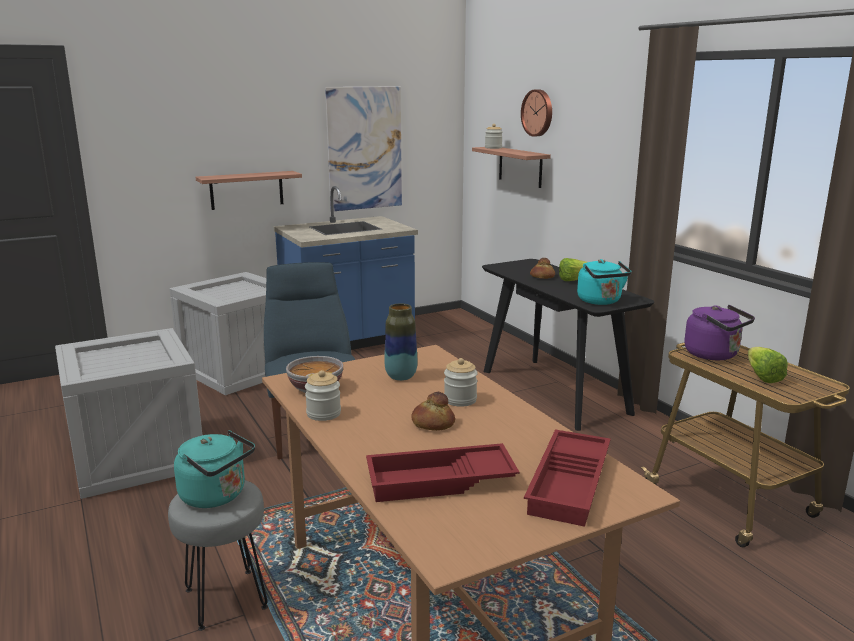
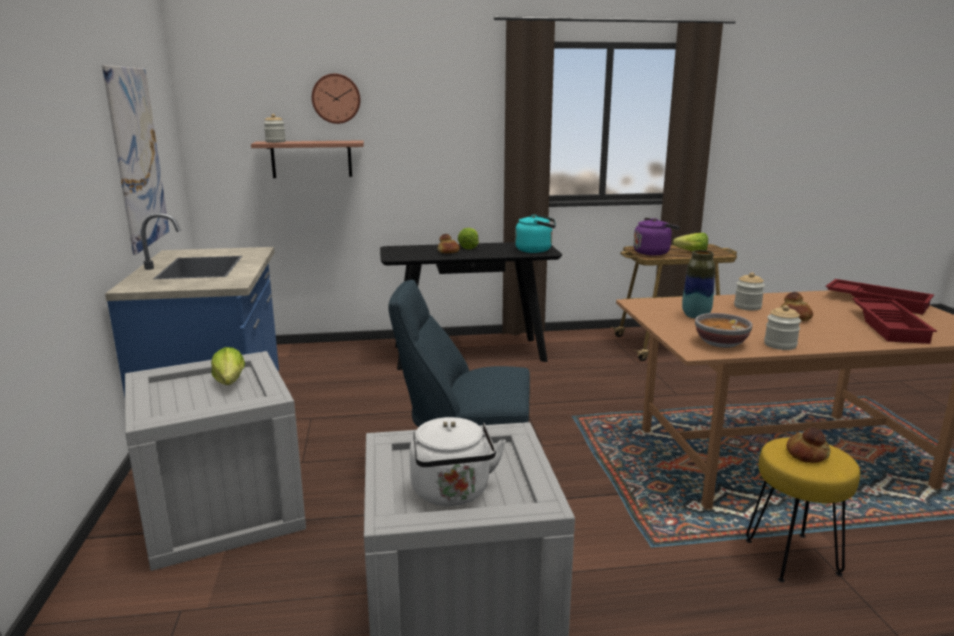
camera: 70 degrees left, 0 degrees up
(104, 359) = (452, 493): none -> white kettle
(217, 496) = (807, 454): turquoise kettle -> bread
(225, 598) = (792, 557): grey stool -> yellow stool
(244, 293) = (228, 385): none -> lettuce
(246, 190) = (74, 241): shelf -> none

